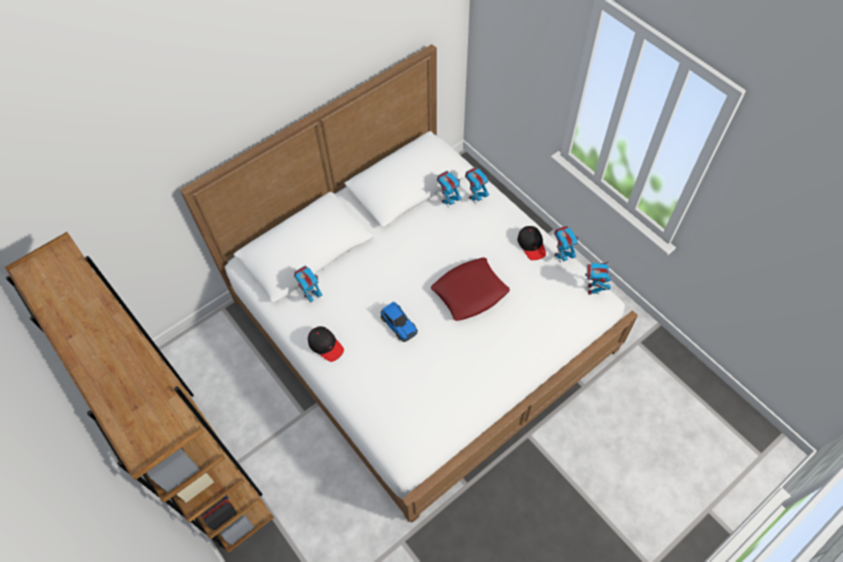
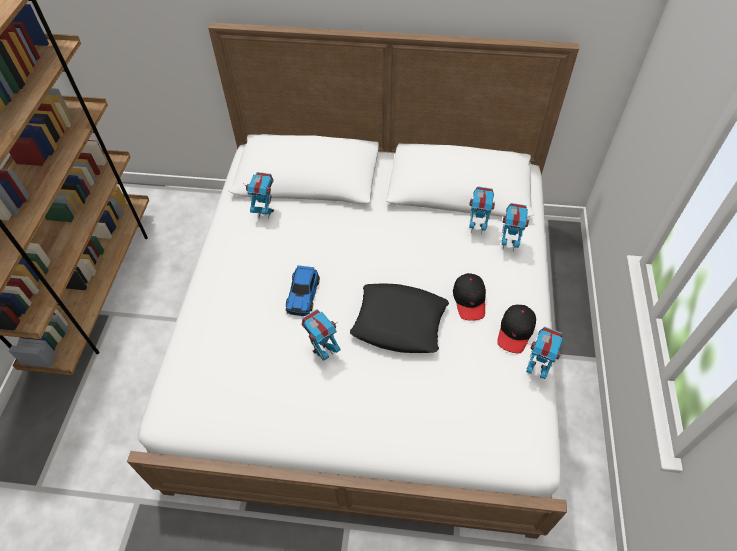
camera: 45 degrees right, 5 degrees down
(325, 345) = (226, 260): black cap -> black cap (469, 300)
(470, 292) = (399, 322): red pillow -> black pillow
(593, 289) = (534, 432): toy robot -> toy robot (323, 351)

